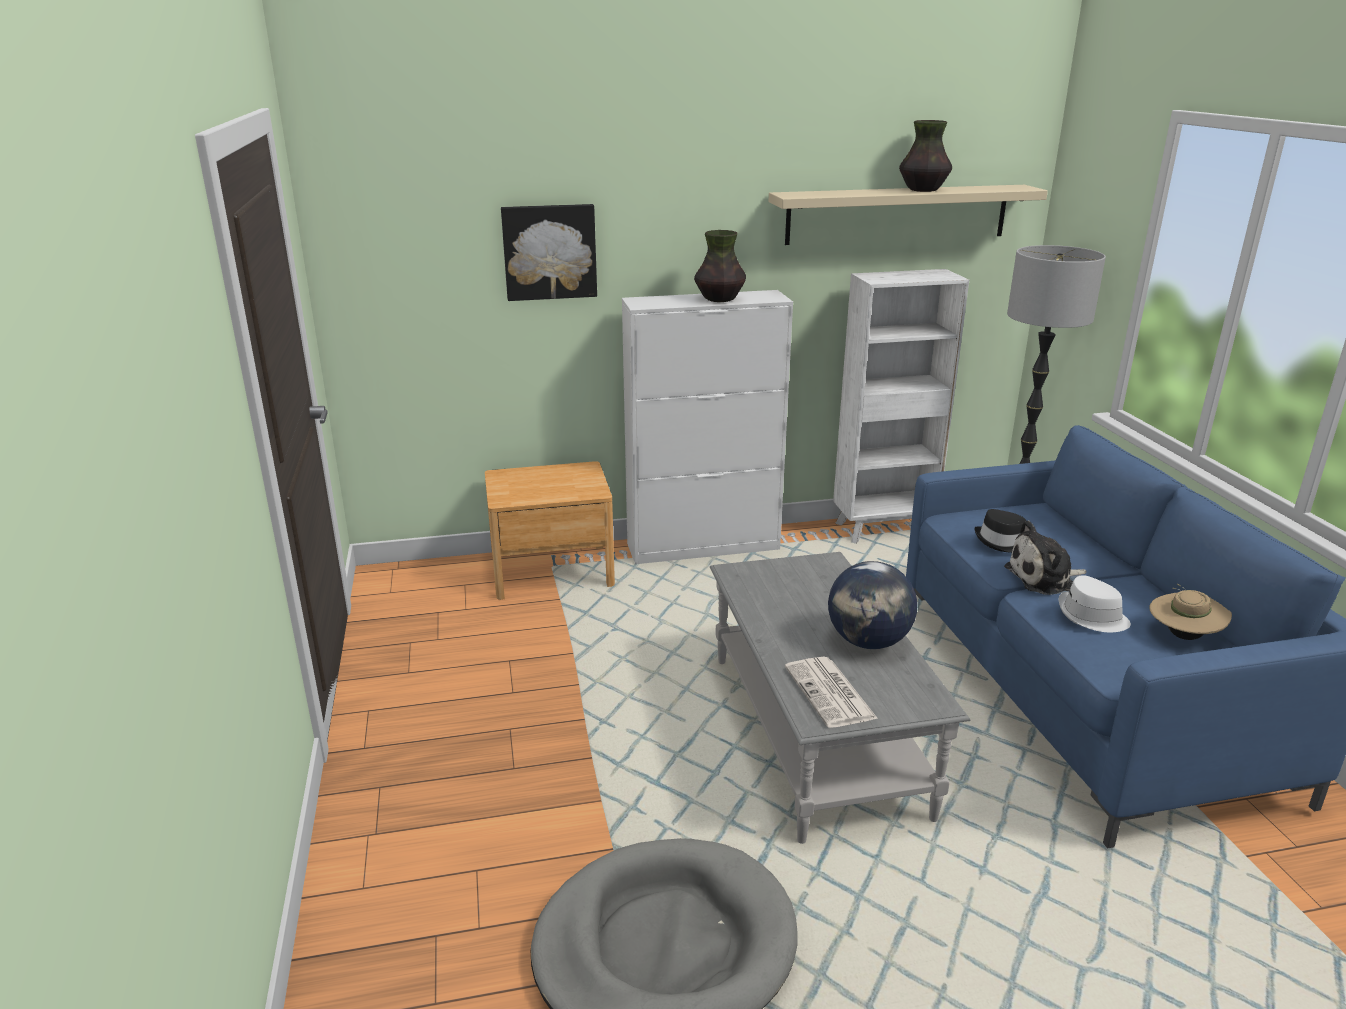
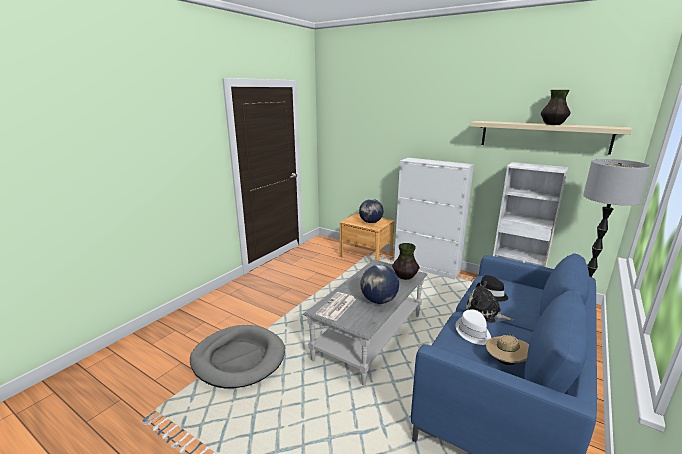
camera: 45 degrees right, 5 degrees down
(549, 252) = (386, 136): picture -> none
(560, 483) = (370, 222): none -> globe
(720, 299) = (440, 163): vase -> vase (405, 276)

